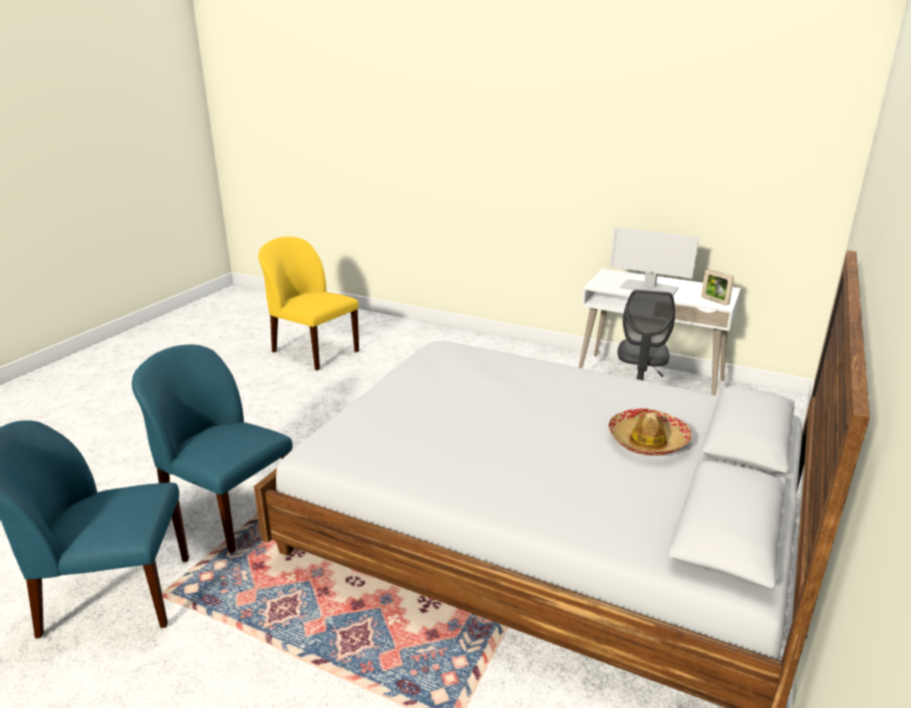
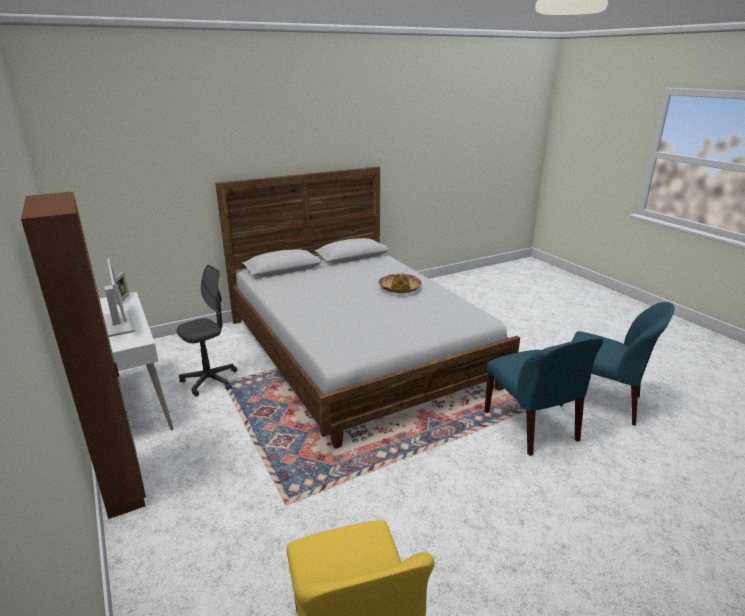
camera: 145 degrees left, 0 degrees up
(540, 351) = (124, 485): none -> brown wardrobe
(648, 441) = (325, 277): hat -> hat (400, 288)

